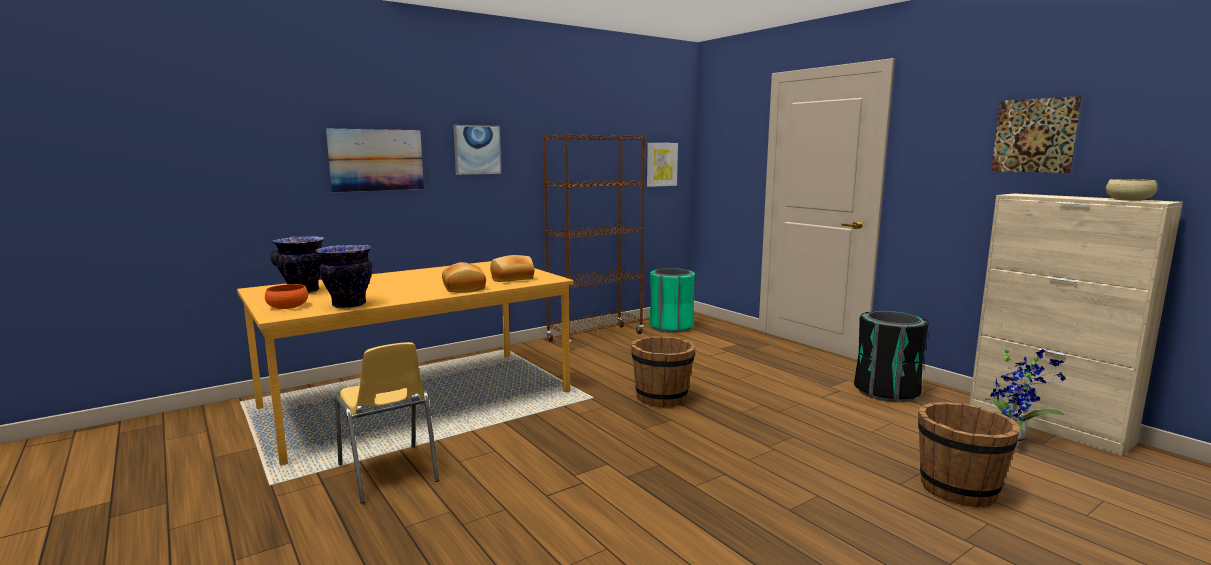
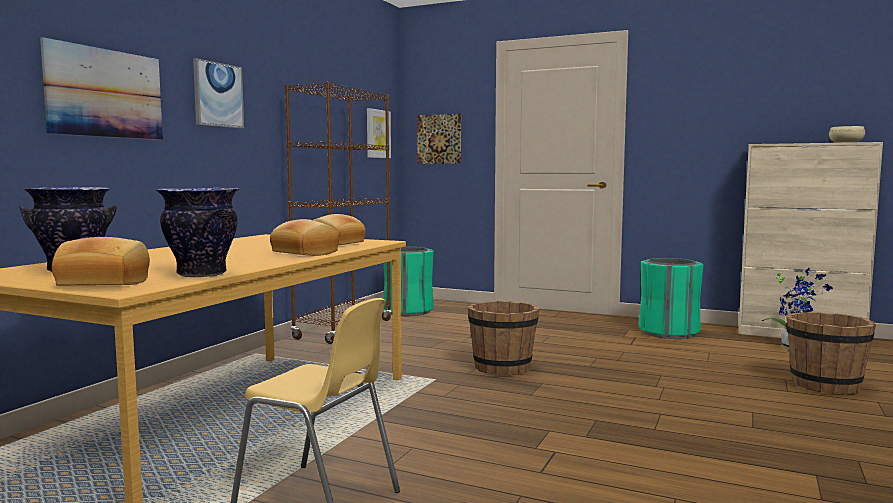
camera: 30 degrees left, 5 degrees down
(288, 306) = (105, 282): orange bowl -> bread
(886, 391) = (668, 332): black trash can -> green trash can
(1034, 135) = (759, 96): picture -> picture (439, 139)

